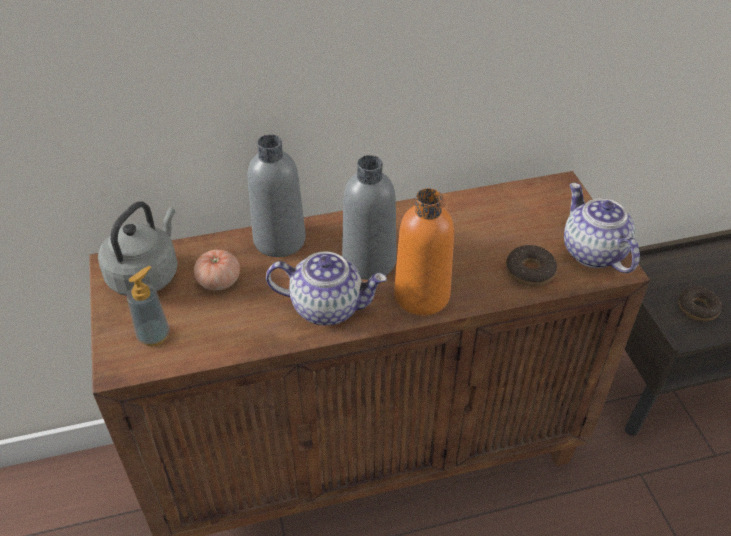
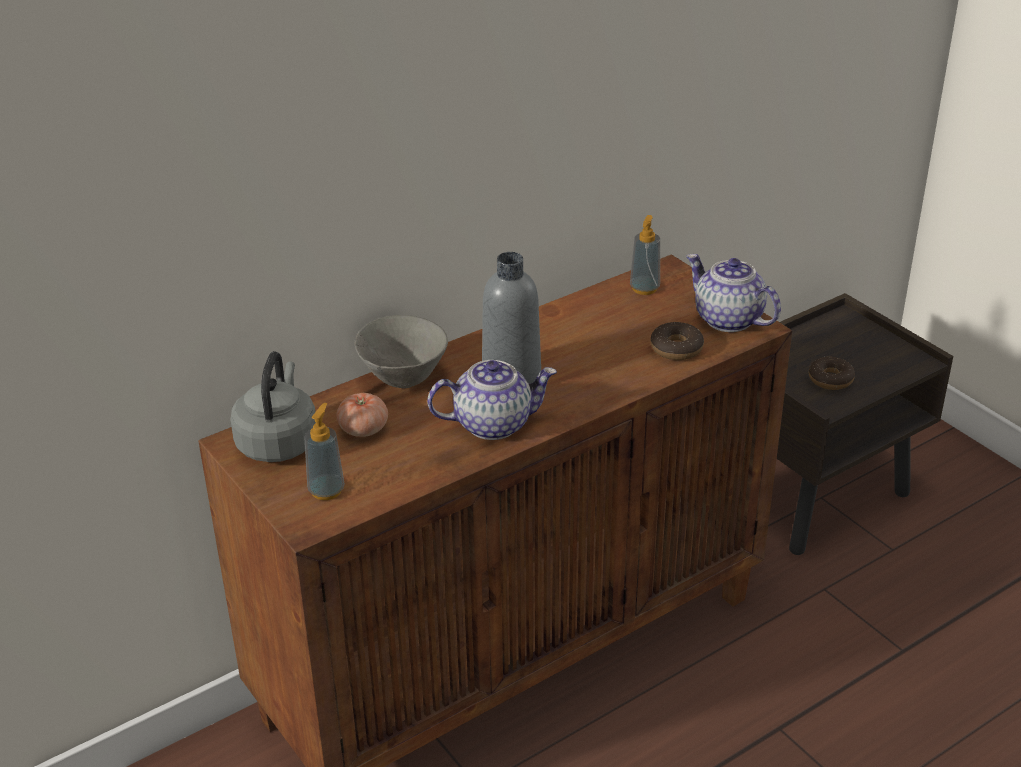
camera: 20 degrees left, 10 degrees down
(279, 240) = (404, 379): grey bottle -> grey bowl
(421, 295) = (582, 392): orange bottle -> none
(531, 200) = (644, 288): none -> soap dispenser

